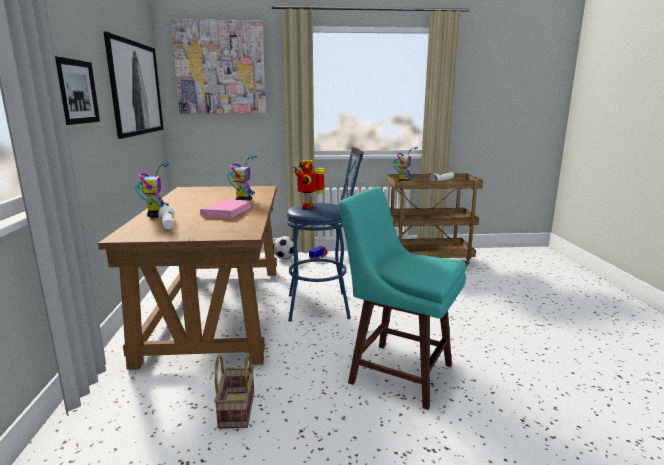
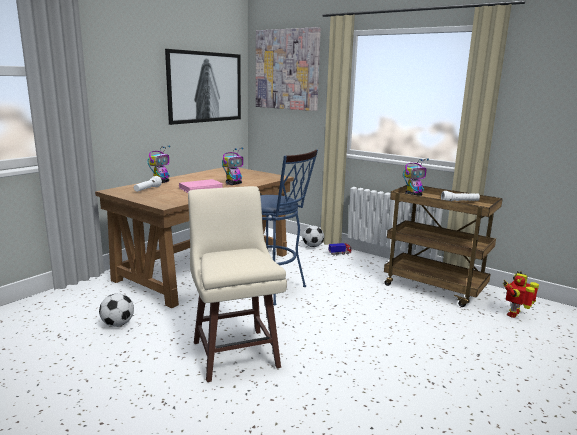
camera: 40 degrees right, 0 degrees up
(75, 91) = (120, 92): picture -> none
(236, 409) = (118, 324): basket -> football
(308, 207) = (263, 197): toy robot -> toy robot (515, 314)
(398, 372) = (235, 352): turquoise stool -> beige stool

